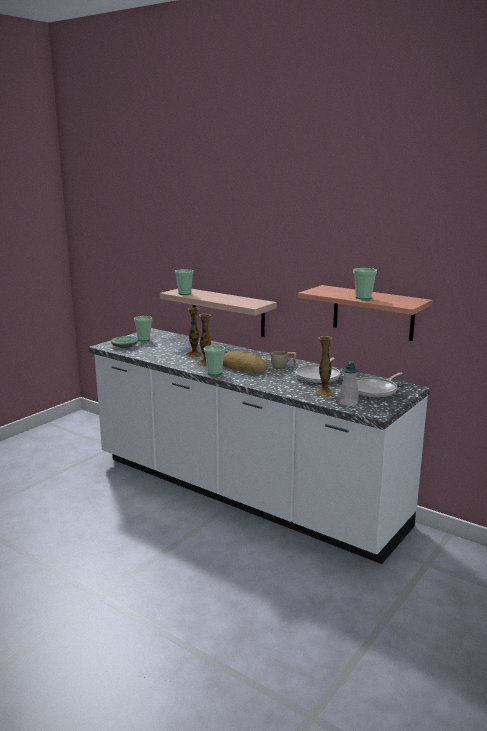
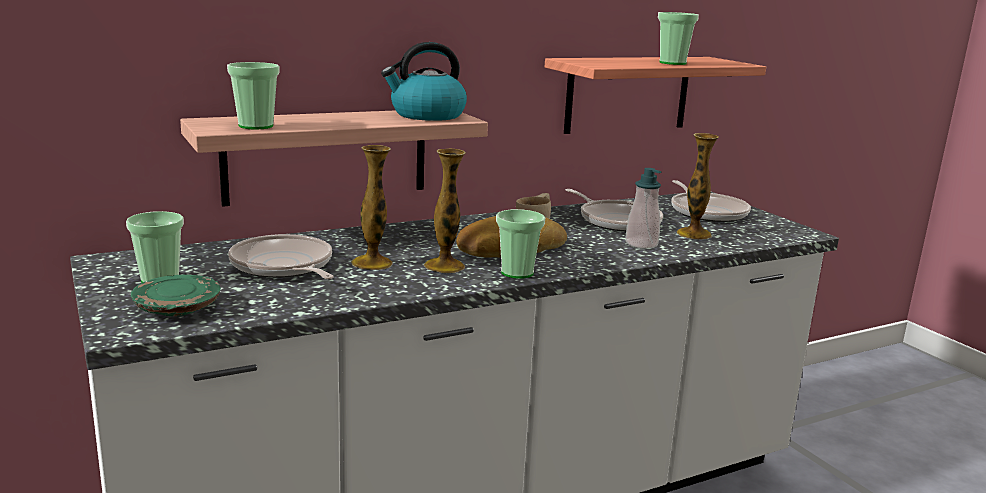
camera: 65 degrees left, 0 degrees up
(174, 347) = (283, 266): none -> frying pan
(249, 302) = (427, 115): none -> kettle
(348, 403) = (752, 234): soap dispenser -> soap dispenser (641, 244)

